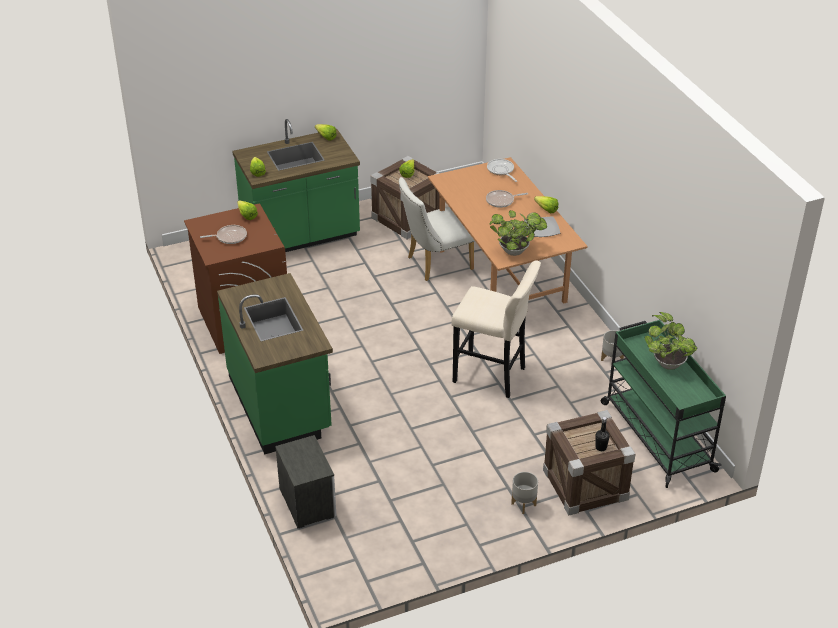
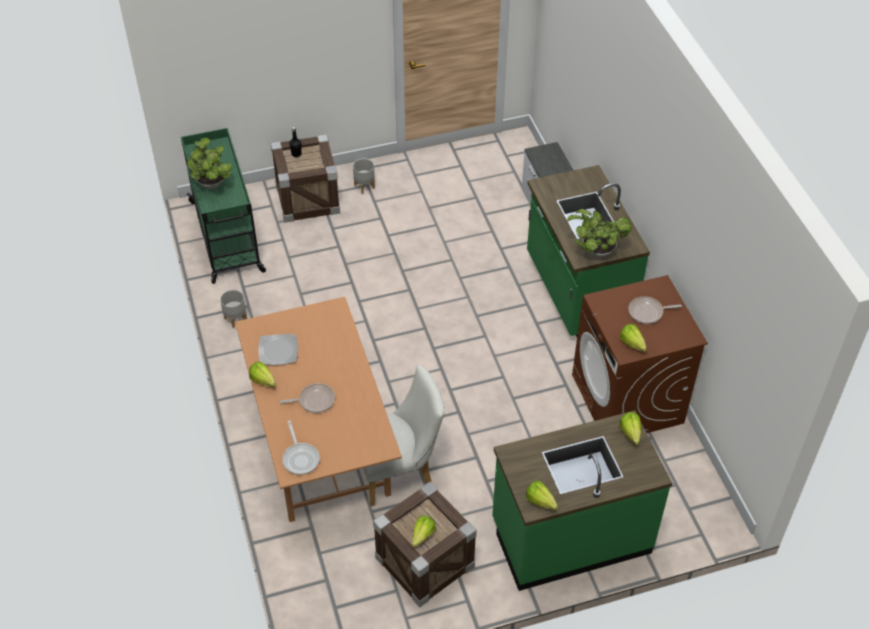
camera: 175 degrees left, 10 degrees up
(492, 376) = (363, 309): beige stool -> none
(516, 251) = (318, 318): potted plant -> potted plant (595, 251)

